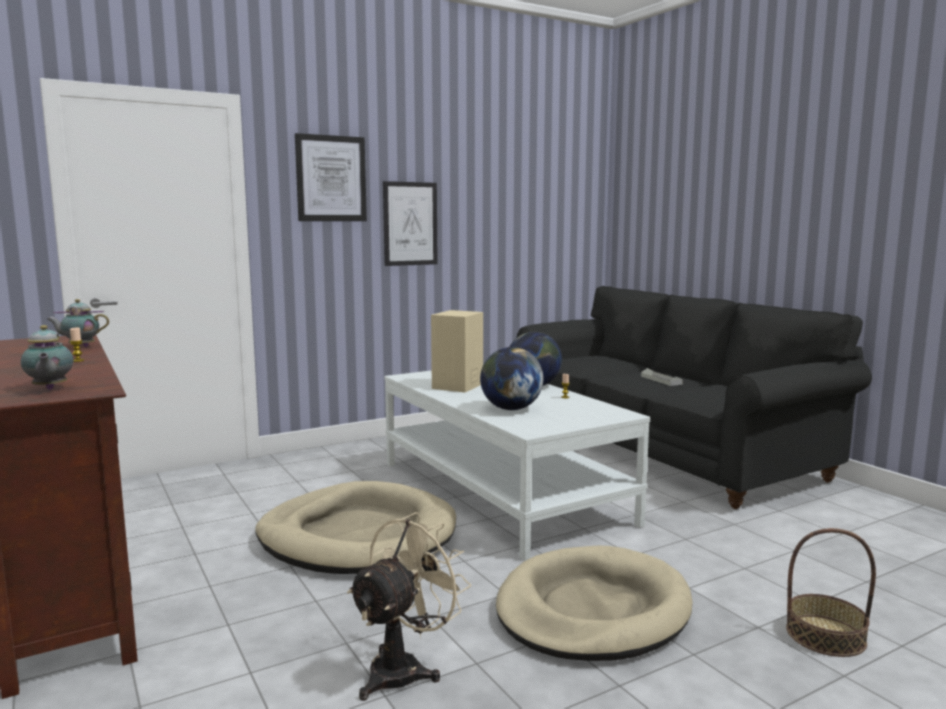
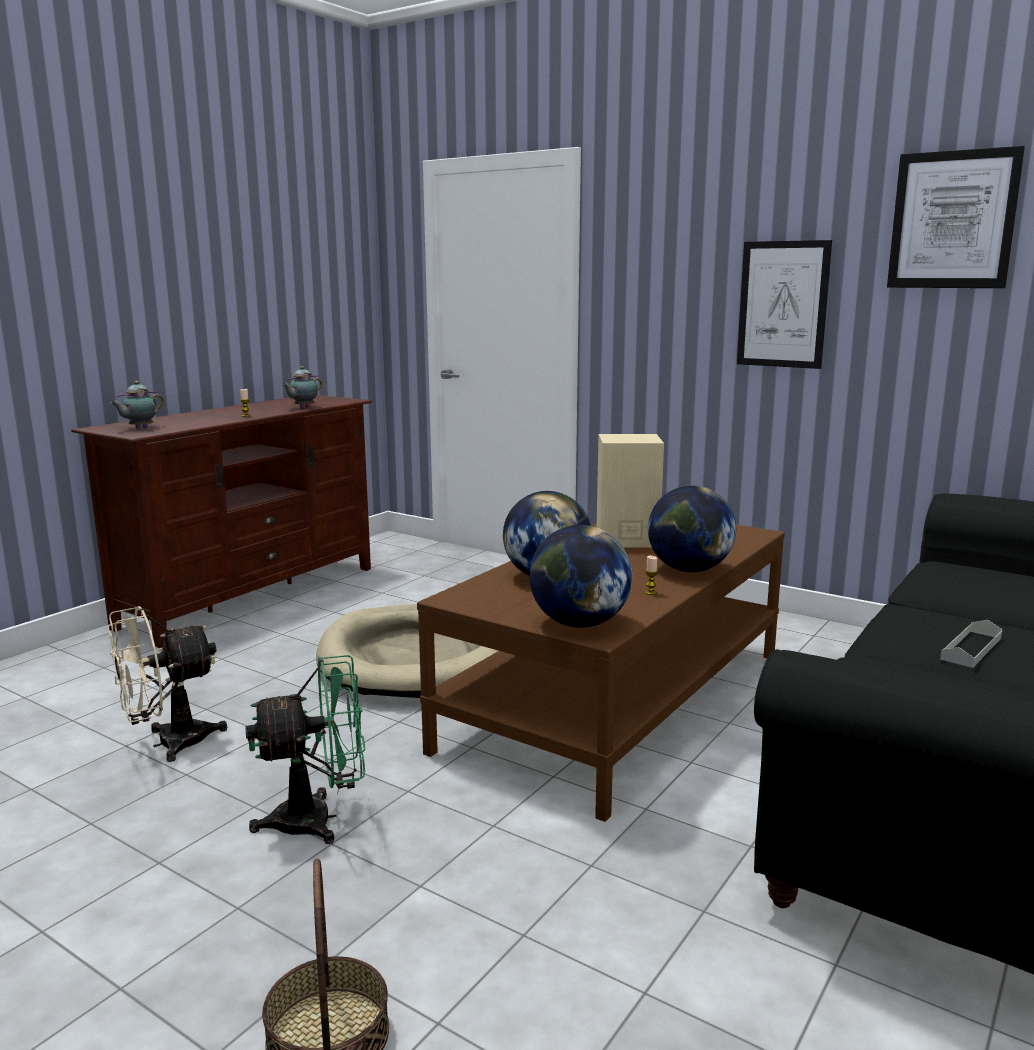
camera: 65 degrees right, 5 degrees up
(80, 347) = (303, 407): teapot -> teapot turned 105 degrees counterclockwise
(331, 178) = (674, 242): picture -> picture (952, 220)
(404, 669) = (169, 743): beige fan -> beige fan turned 135 degrees clockwise
(501, 492) = (617, 700): white coffee table -> brown coffee table
(592, 610) = (319, 819): beige dog bed -> green fan
(604, 415) = (579, 624): none -> globe

